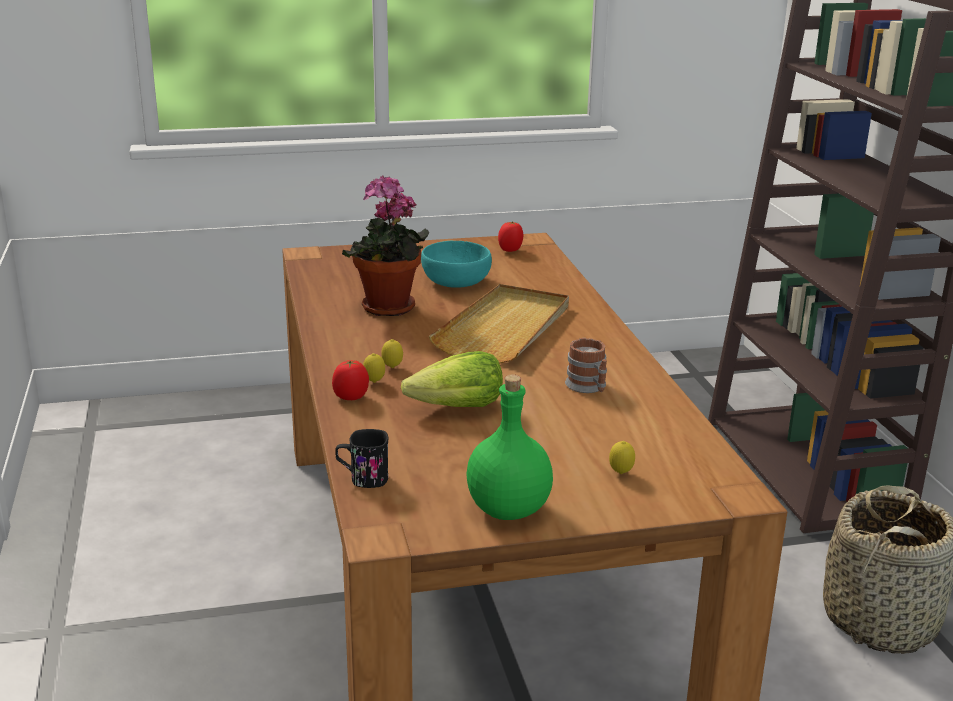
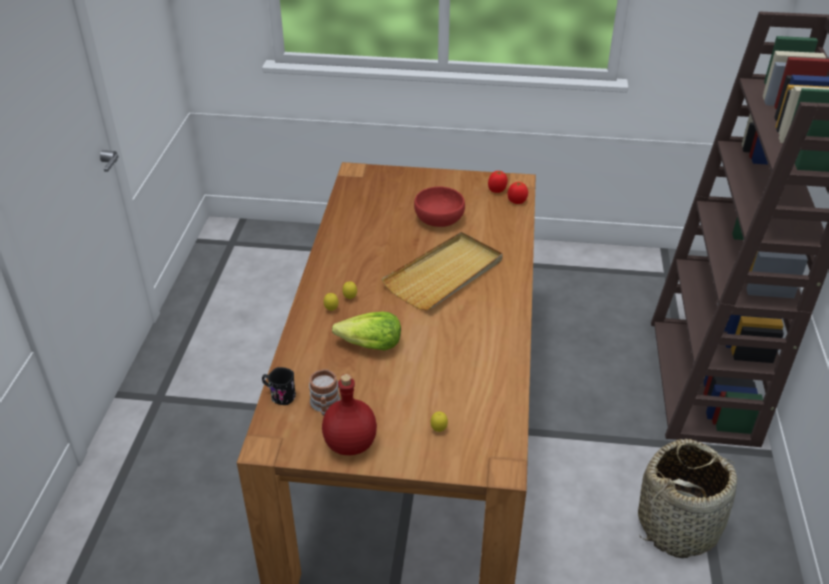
camera: 20 degrees right, 15 degrees up
(351, 397) = (310, 321): tomato -> tomato (517, 201)
(388, 309) = (378, 239): potted plant -> none
(455, 282) = (438, 219): turquoise bowl -> red bowl
(508, 511) = (350, 444): green bottle -> red bottle
(589, 387) = (467, 345): mug -> mug (325, 405)

